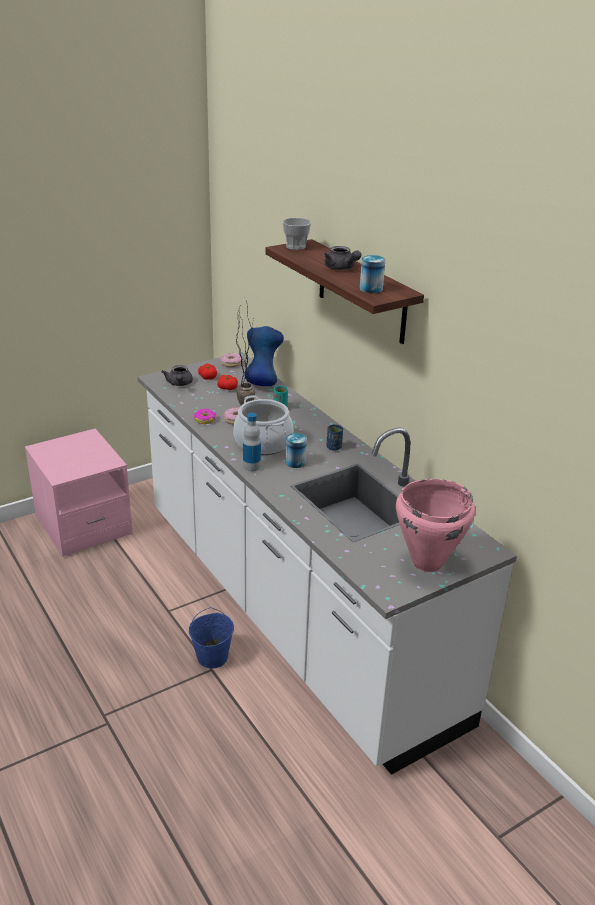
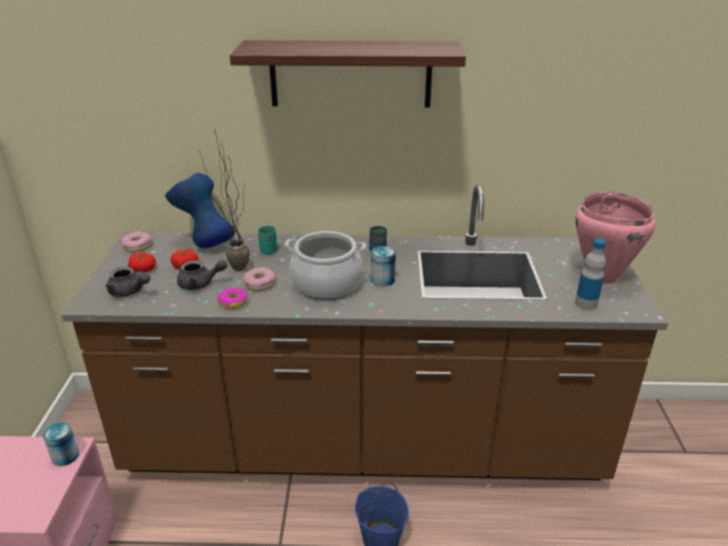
camera: 55 degrees left, 0 degrees up
(251, 466) = (364, 306): bottle -> bottle (586, 303)
(292, 611) = (364, 445): white counter -> brown counter
(296, 247) = (256, 47): cup -> none
(341, 268) = (349, 46): grey teapot -> grey teapot (200, 284)
(371, 289) = (422, 49): can -> can (65, 456)

